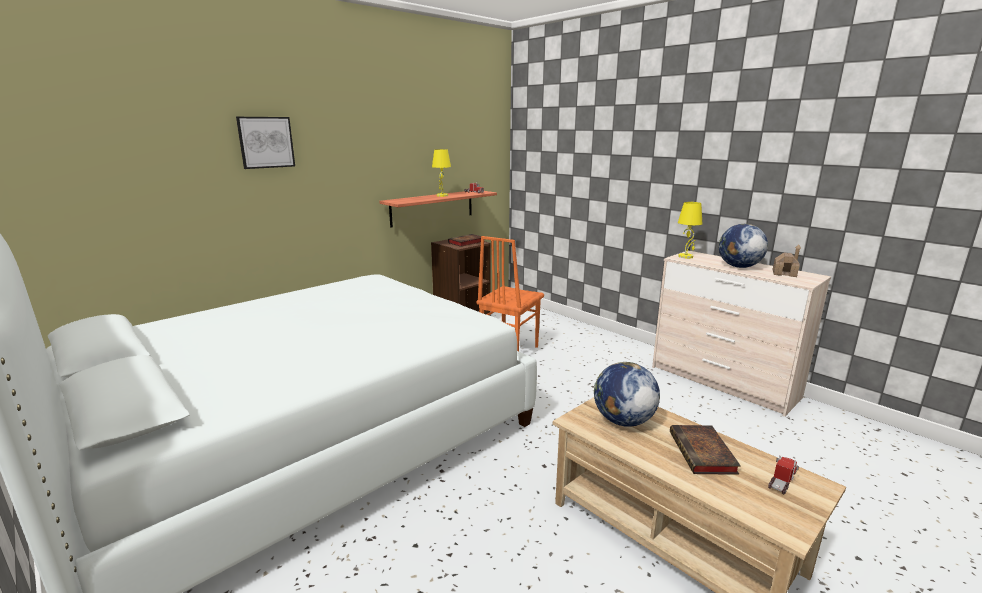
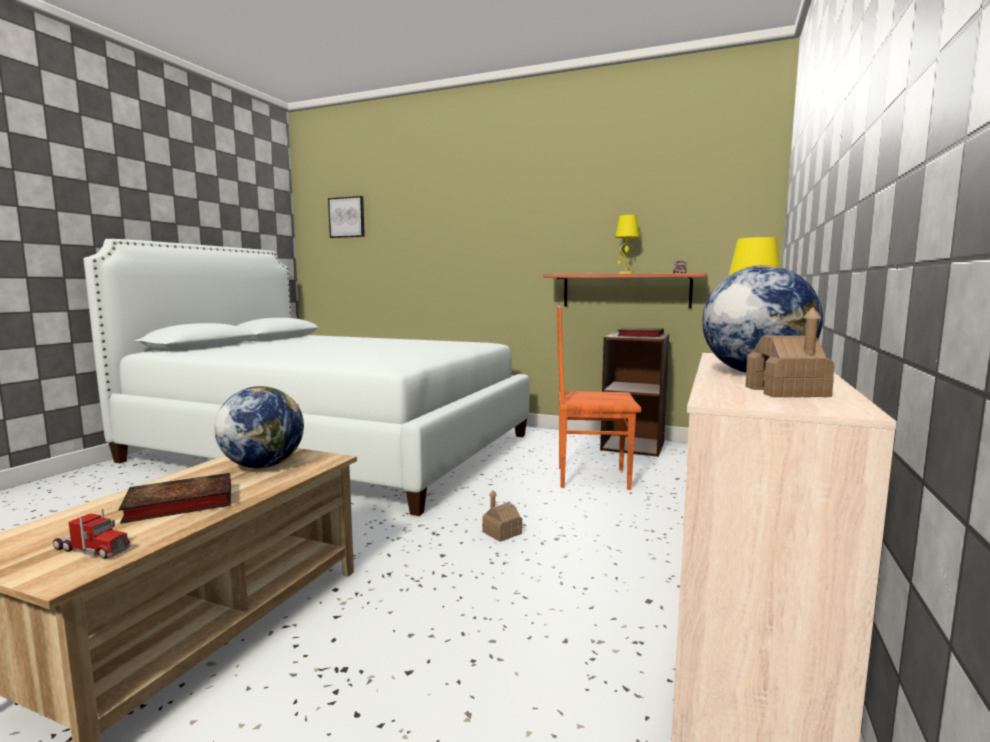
camera: 65 degrees right, 10 degrees down
(266, 142) = (451, 214): picture -> picture (347, 217)
(575, 400) = (501, 533): none -> toy house

